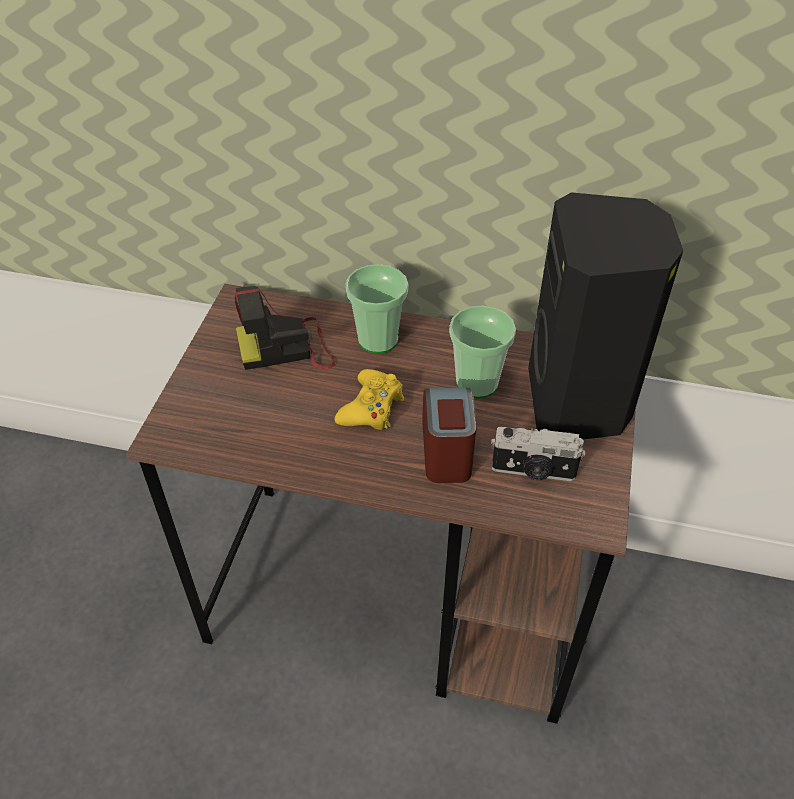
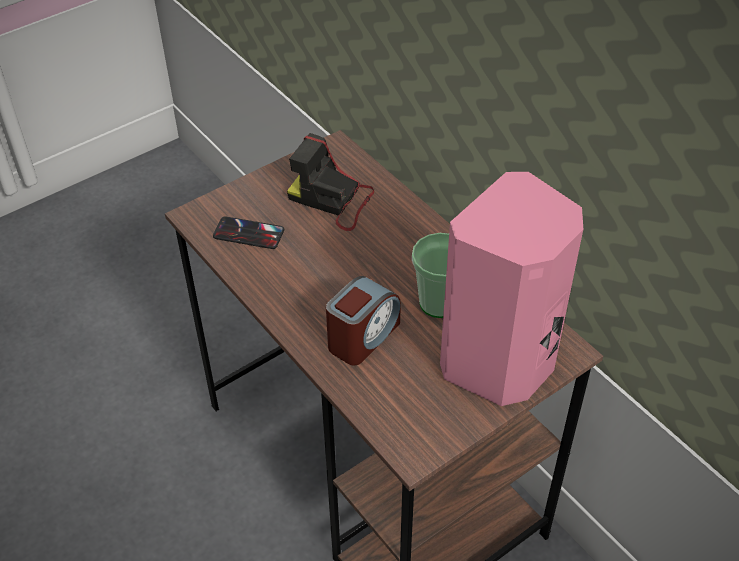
camera: 40 degrees right, 0 degrees up
(238, 423) = (248, 233): none -> phone
(372, 408) = (344, 275): yellow game controller -> none
(378, 340) = (402, 229): cup -> none
(533, 471) = (407, 389): camera -> none
(579, 402) = (501, 364): black speaker -> pink speaker

